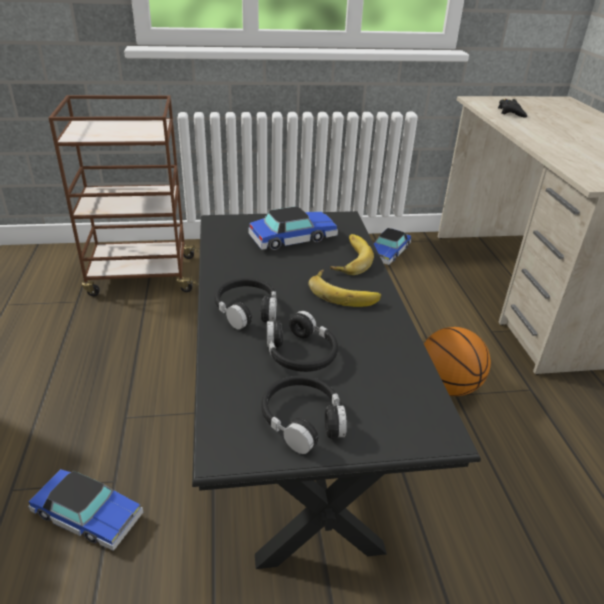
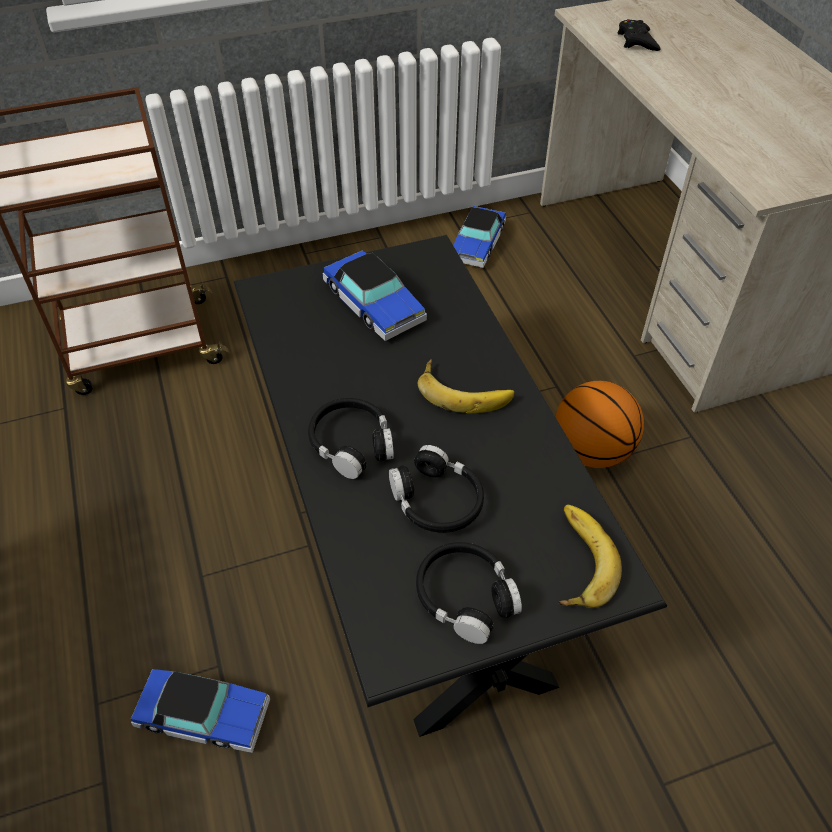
camera: 10 degrees left, 15 degrees up
(293, 238) = (373, 304): toy car -> toy car turned 90 degrees clockwise
(348, 258) = (456, 329): banana -> banana (575, 561)

